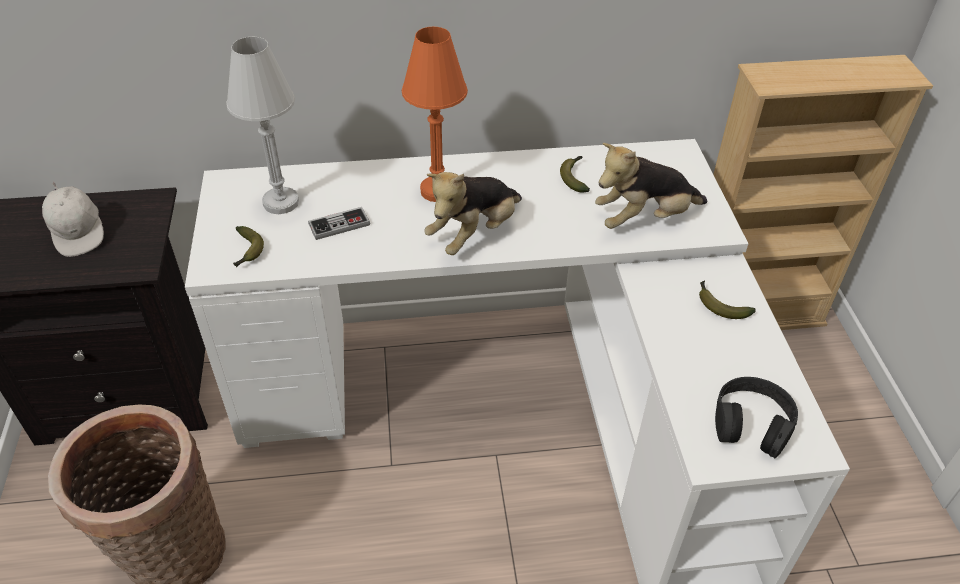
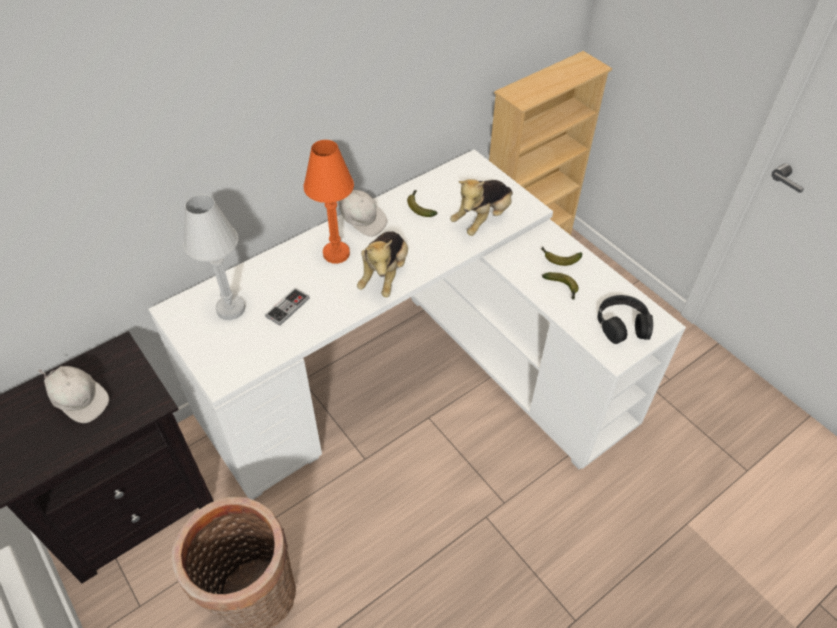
camera: 30 degrees left, 5 degrees up
(247, 252) = (237, 356): banana -> banana (562, 288)
(494, 168) = (362, 221): none -> white cap

